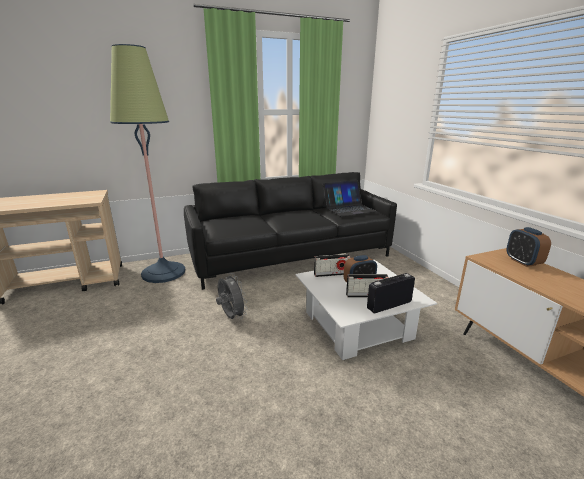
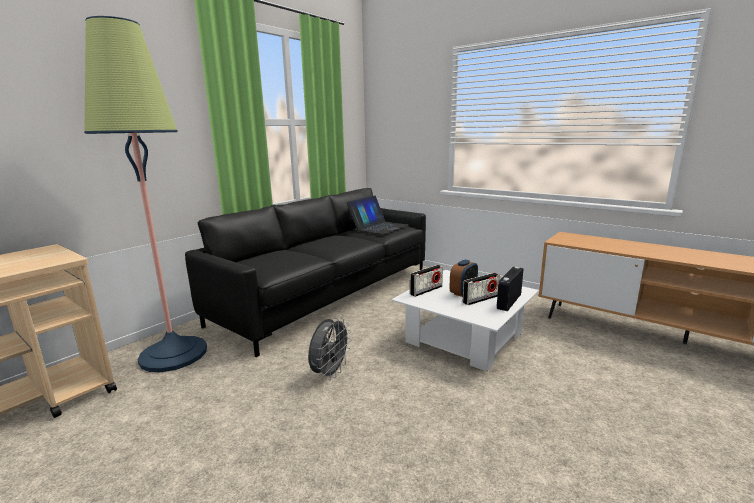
camera: 30 degrees left, 5 degrees down
(231, 317) = (330, 373): grey fan -> grey fan turned 90 degrees clockwise
(523, 262) = (584, 238): alarm clock -> none

